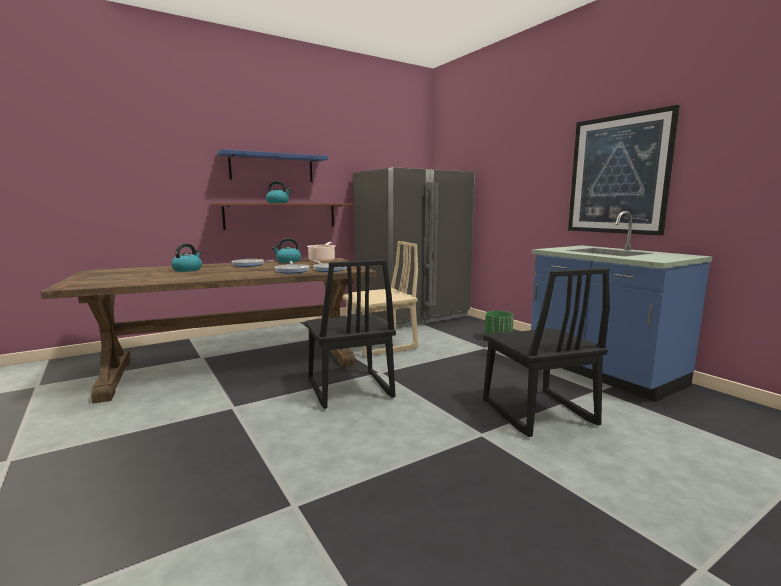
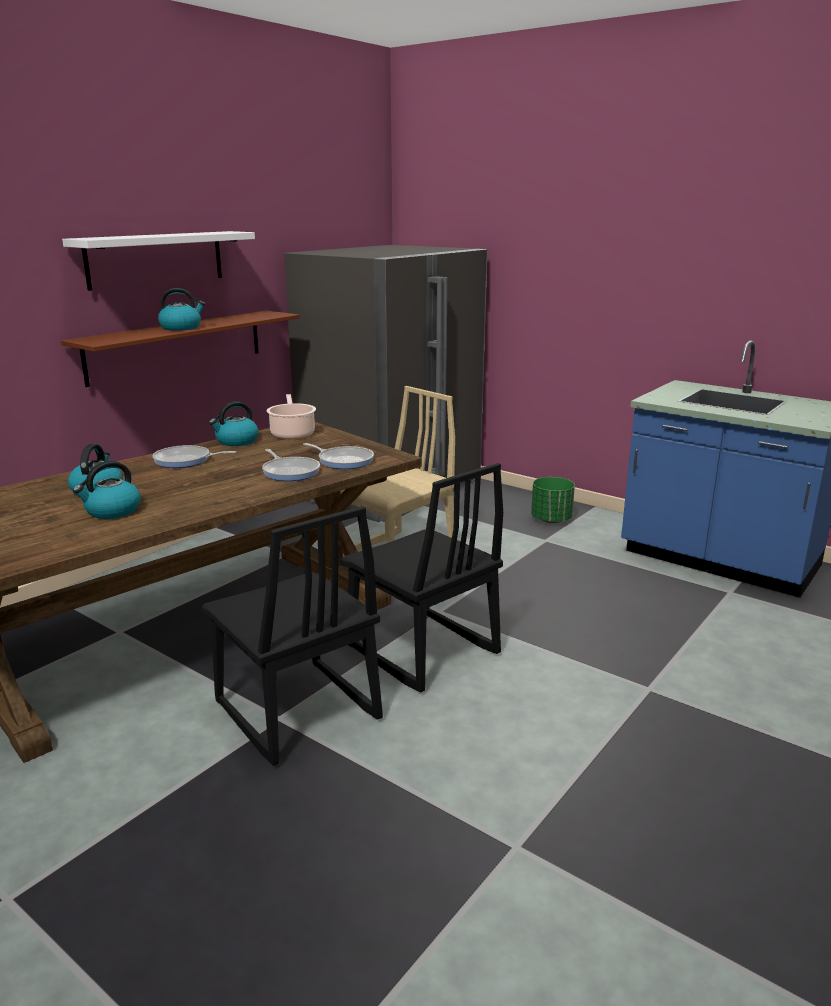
camera: 20 degrees left, 10 degrees up
(178, 275) = (112, 511): none -> kettle
(272, 167) = (156, 259): blue shelf -> white shelf
(536, 413) = (687, 641): black chair -> black chair (295, 712)
(618, 175) = (732, 282): picture -> none

